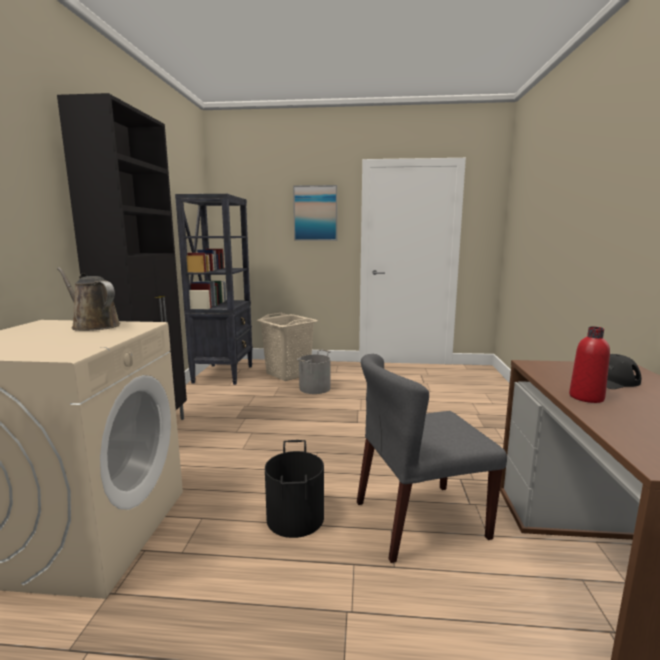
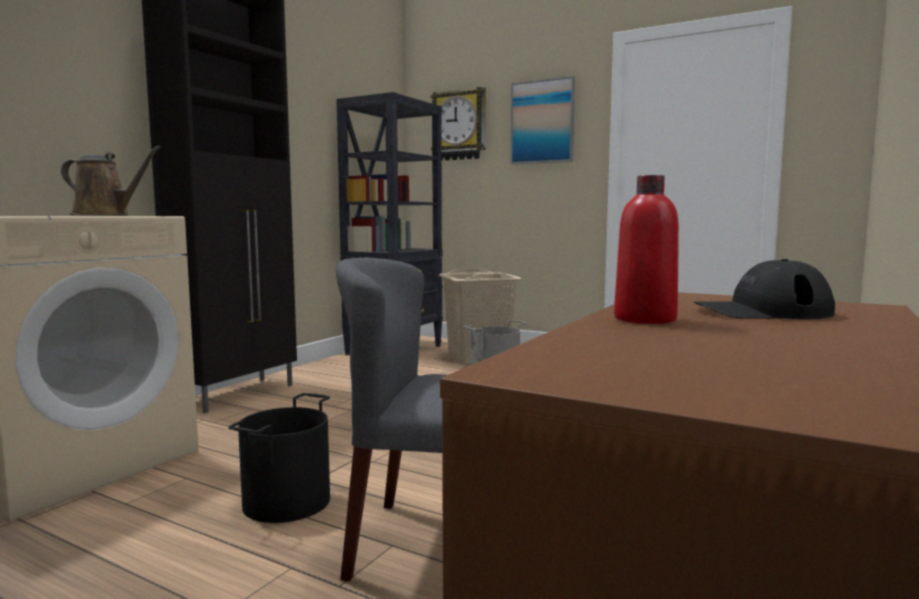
camera: 25 degrees right, 5 degrees down
(93, 326) = (106, 215): brown watering can -> brown watering can turned 135 degrees clockwise
(253, 211) = (459, 125): none -> wall clock

